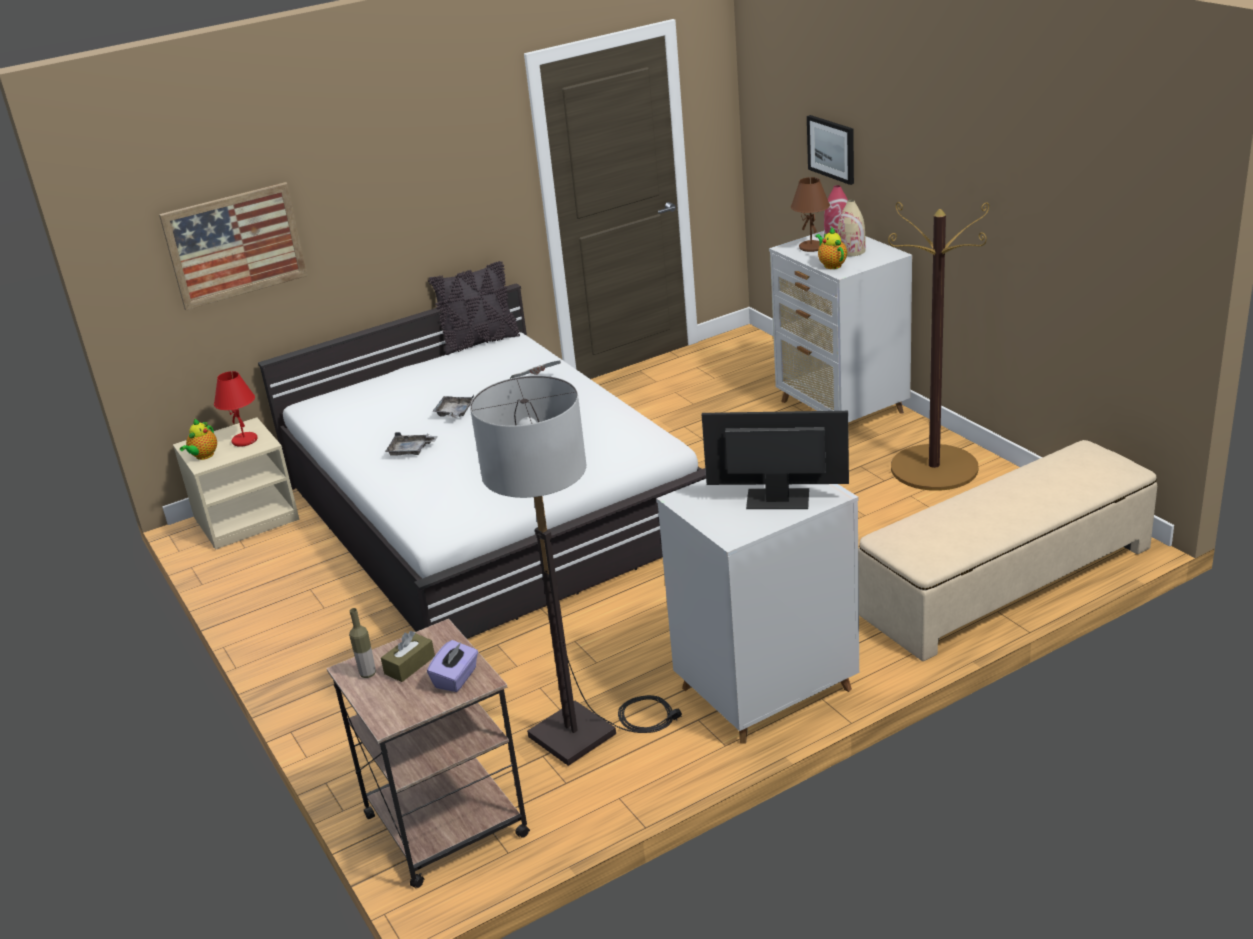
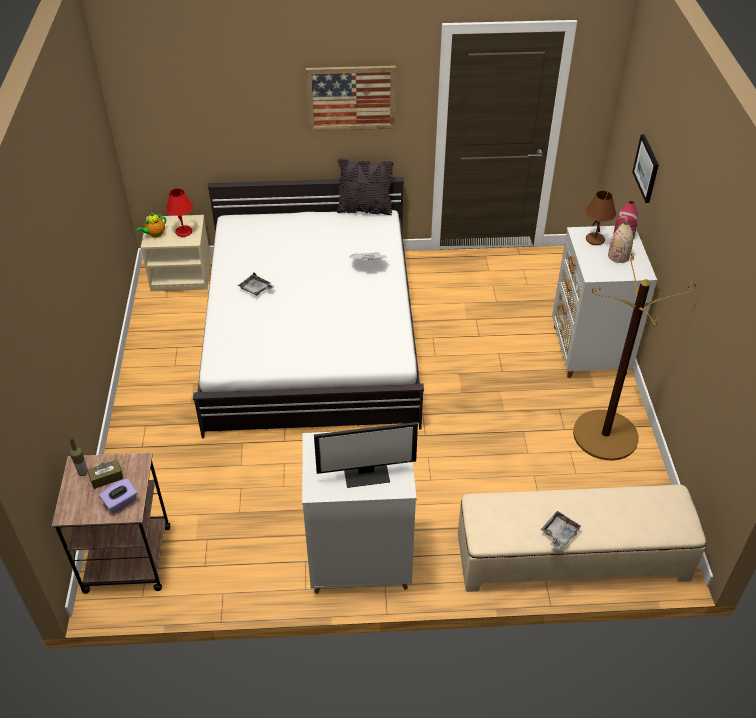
camera: 25 degrees right, 15 degrees up
(235, 245) = (202, 108): picture -> picture (351, 98)
(454, 413) = (303, 268): grey tray -> grey tray (559, 533)
(594, 731) = (246, 537): floor lamp -> none
(777, 500) = (367, 473): monitor -> monitor turned 135 degrees clockwise
(831, 265) = (592, 264): teapot -> none

